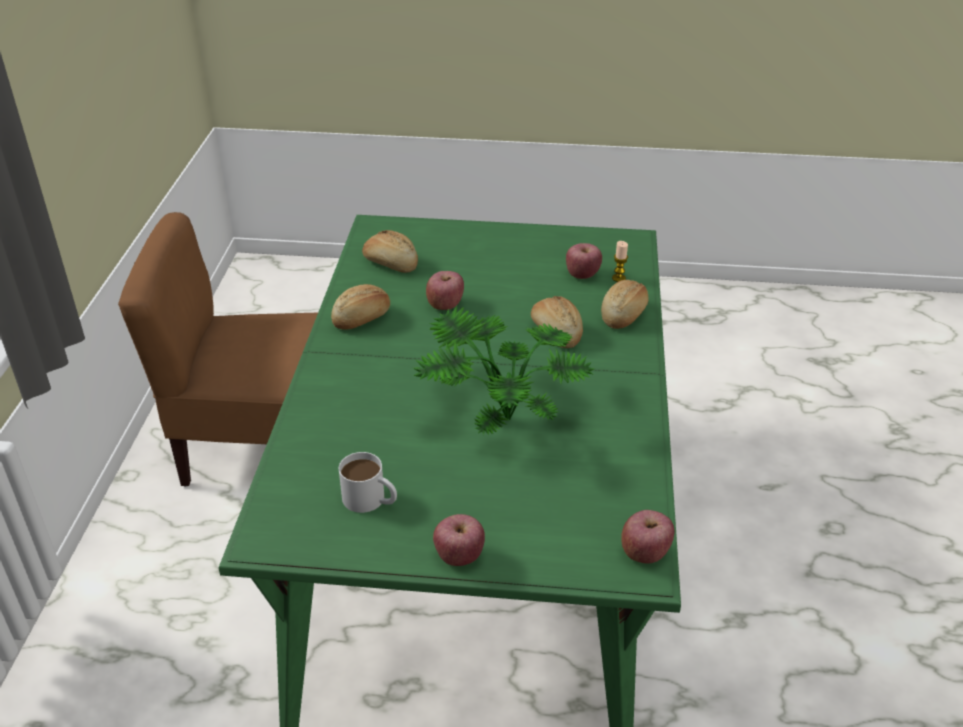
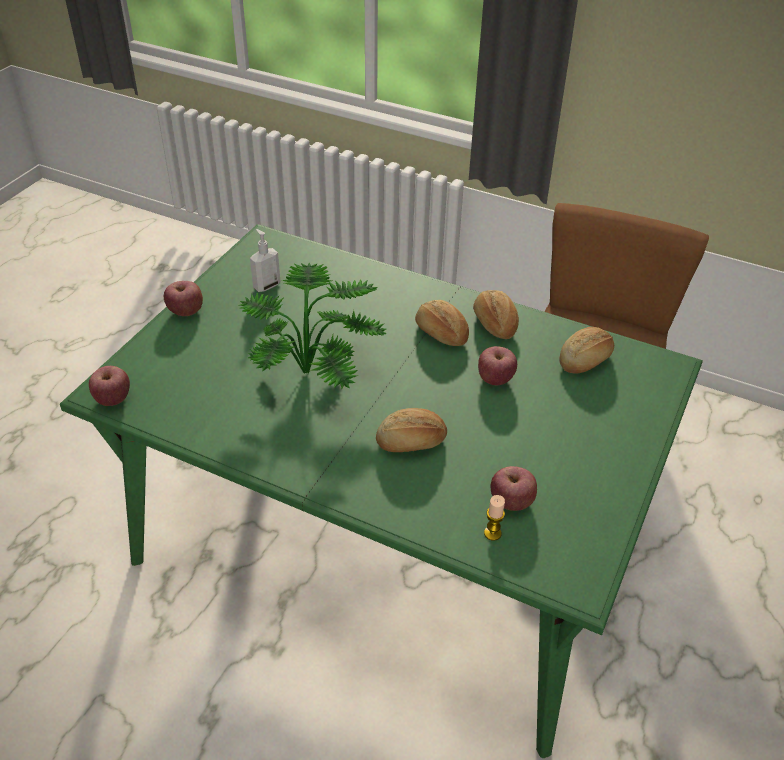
camera: 110 degrees right, 5 degrees up
(371, 500) = (266, 286): white mug -> soap dispenser
(624, 314) = (417, 509): bread -> bread (440, 334)

